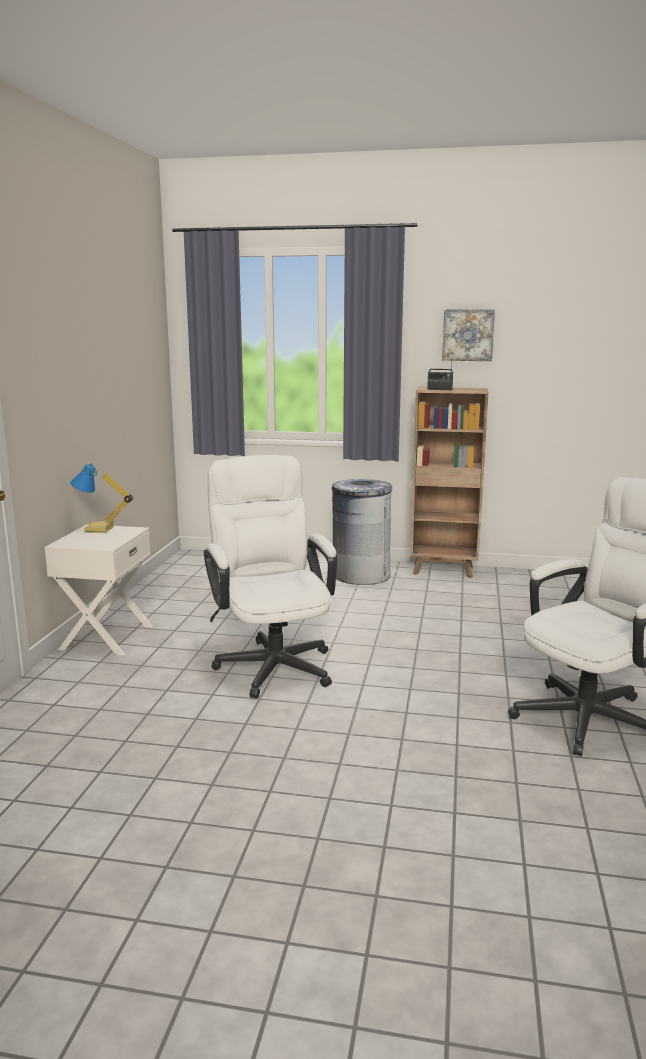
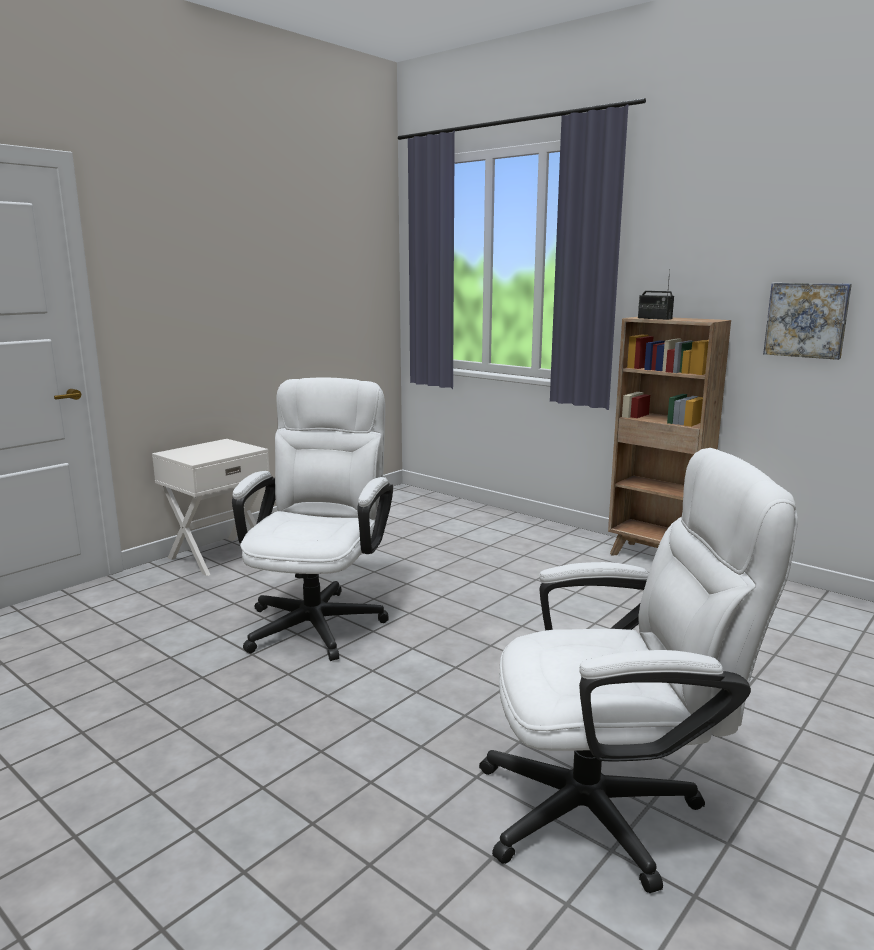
camera: 30 degrees right, 0 degrees up
(99, 530) = (223, 445): table lamp -> none
(361, 575) = (545, 544): grey trash can -> none
(468, 335) = (710, 246): picture -> picture (807, 320)

